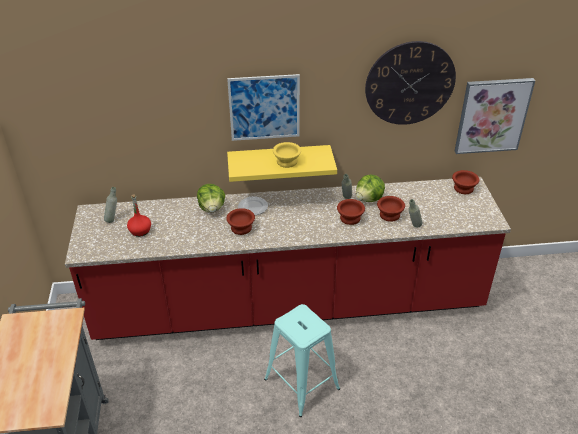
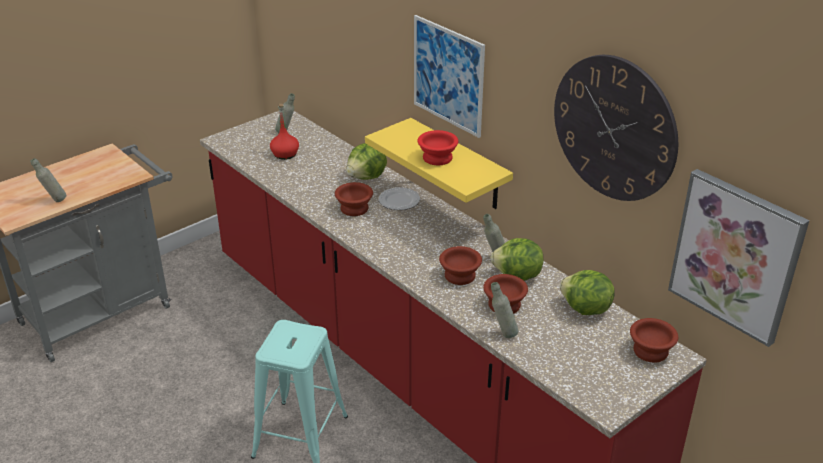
camera: 55 degrees right, 5 degrees down
(51, 377) = (54, 201): none -> grey bottle
(286, 162) = (436, 158): yellow bowl -> red bowl
(416, 191) = (585, 309): none -> lettuce

